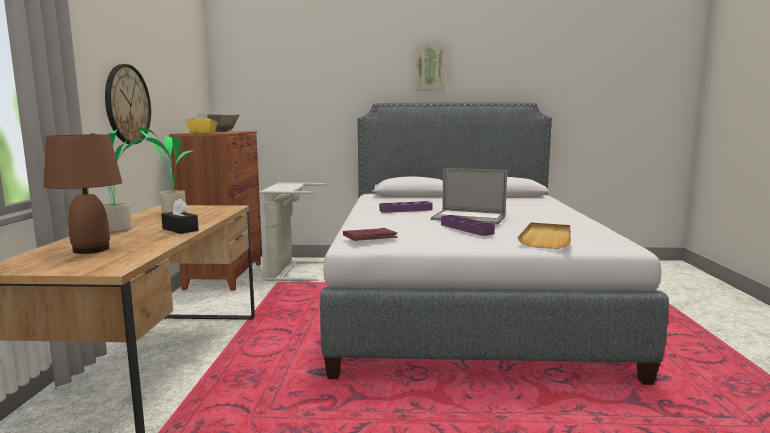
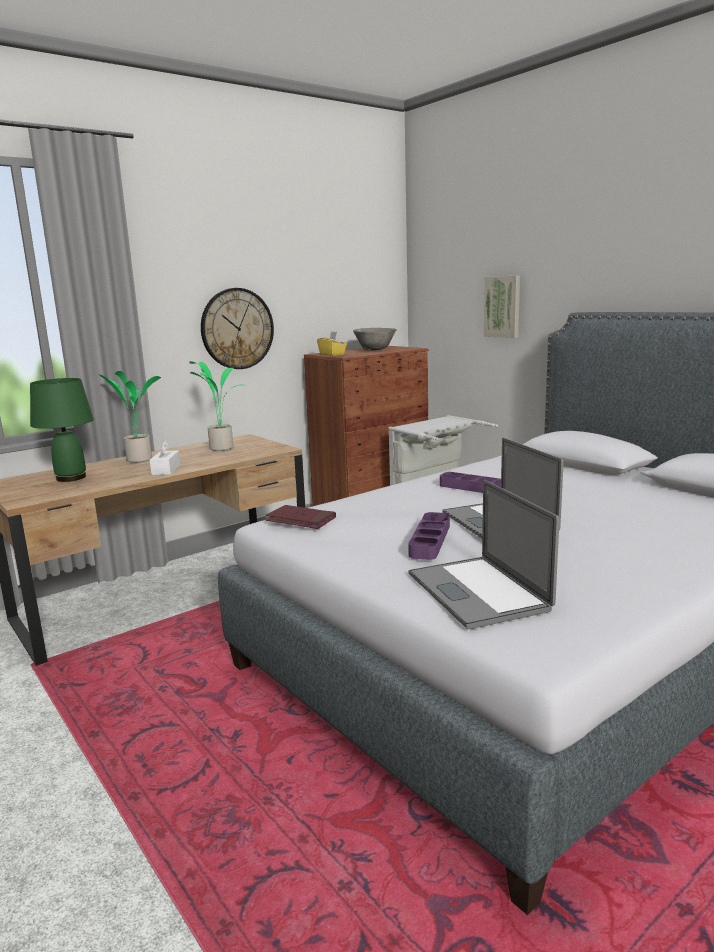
camera: 50 degrees right, 5 degrees up
(90, 249) = (71, 477): brown table lamp -> green table lamp
(180, 229) = (166, 470): black tissue box -> white tissue box
(430, 68) = (667, 252): picture -> picture (503, 306)
(546, 238) = (477, 591): beige tray -> laptop

